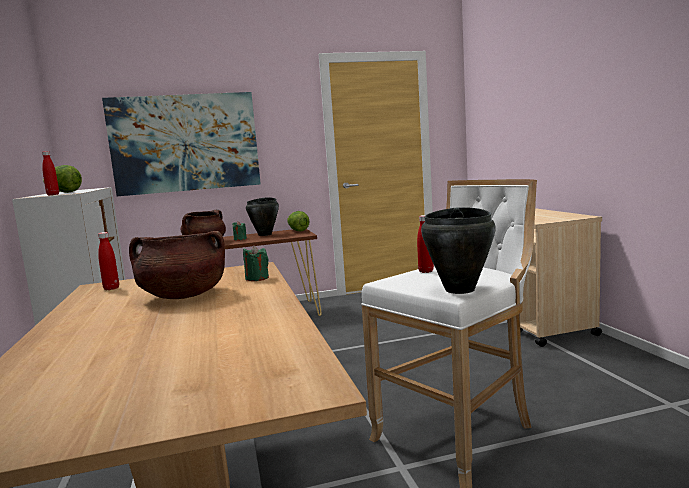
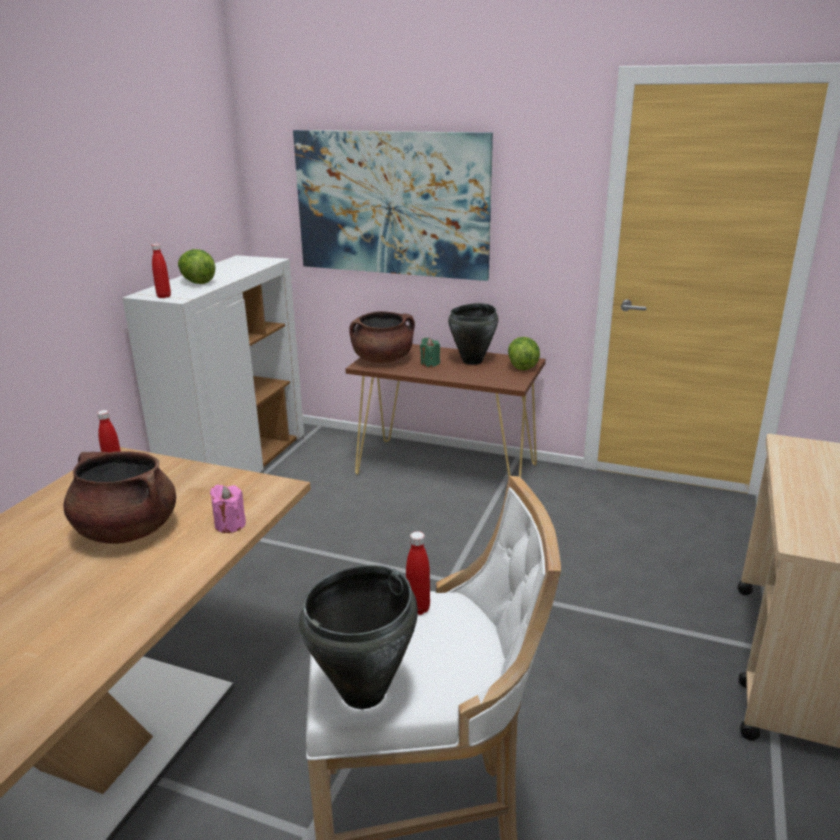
camera: 35 degrees right, 15 degrees up
(257, 278) = (230, 524): green candle -> pink candle

